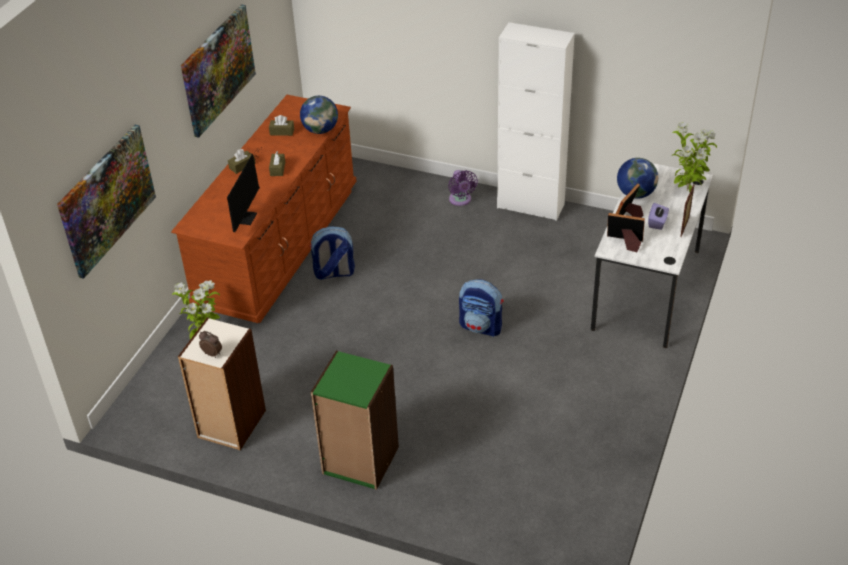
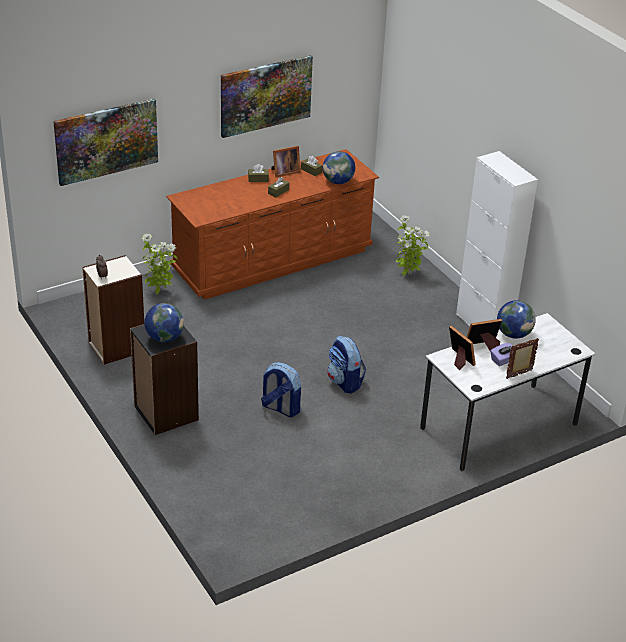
camera: 35 degrees right, 5 degrees down
(246, 215) = (222, 209): monitor -> none
(258, 146) = (284, 172): none -> picture frame
(334, 273) = (288, 295): backpack -> backpack (280, 408)
(357, 380) = (164, 338): none -> globe
(360, 461) = (165, 413): green bookcase -> black bookcase
(461, 200) = (435, 296): purple fan -> none
(687, 191) = (557, 353): potted plant -> potted plant (407, 274)

